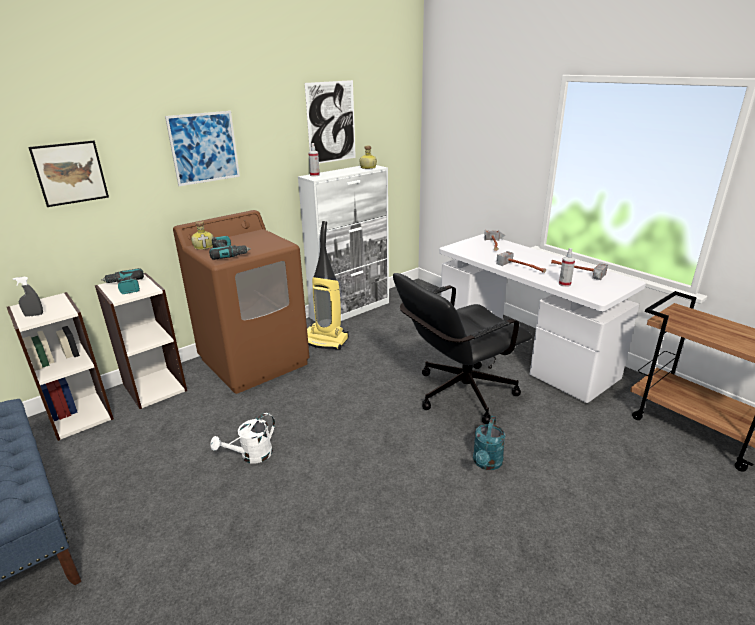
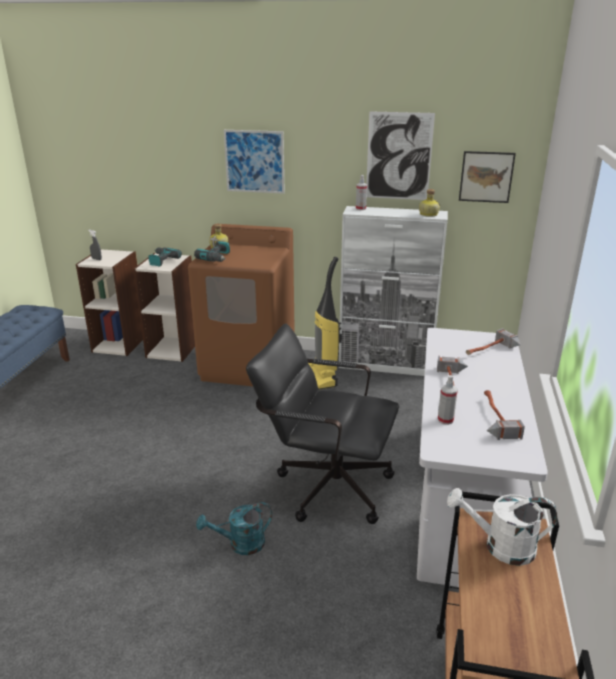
camera: 50 degrees right, 0 degrees up
(70, 173) = (149, 164): picture -> picture (486, 177)
(251, 456) = (139, 424): white watering can -> white watering can (500, 547)

